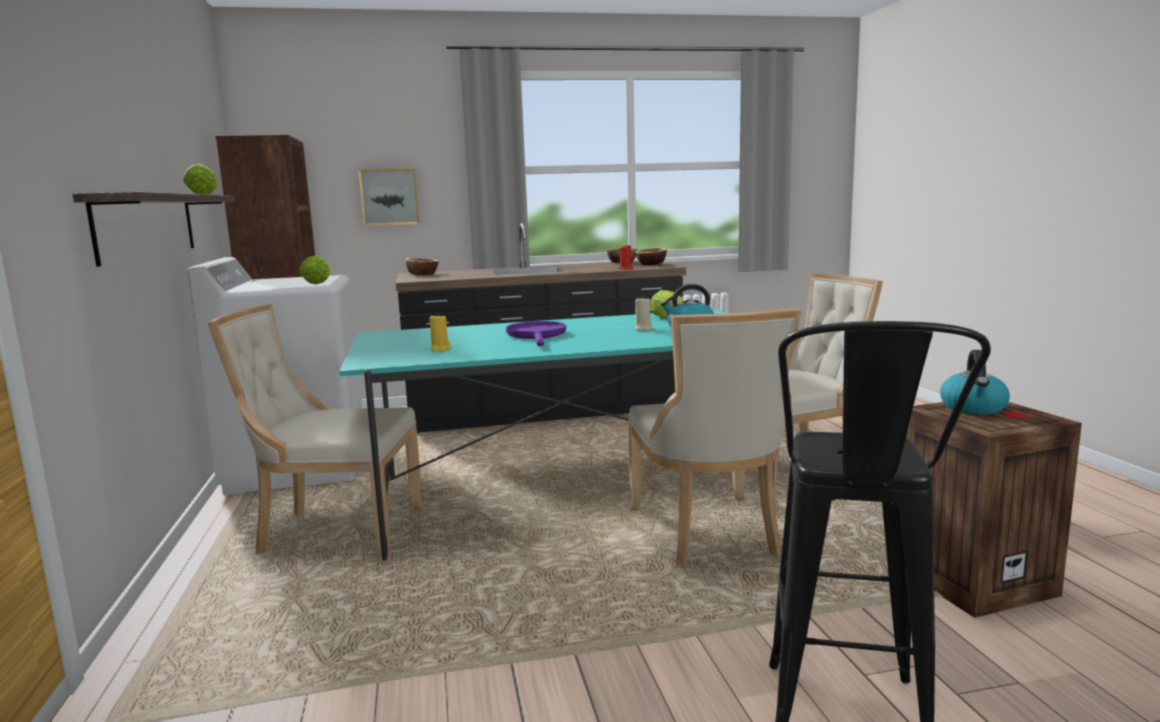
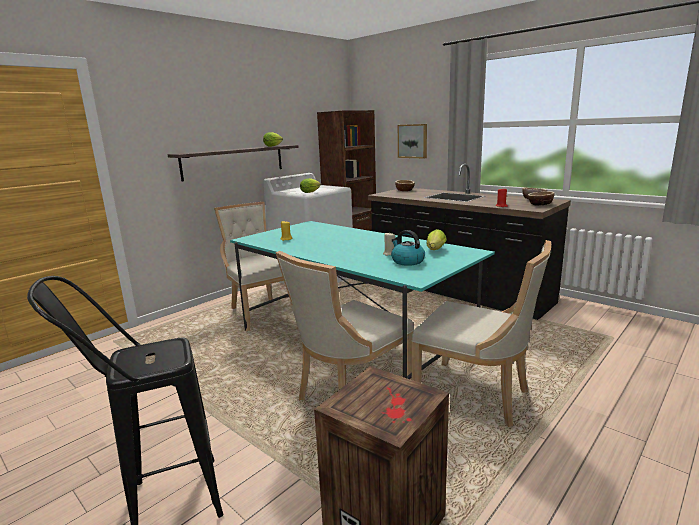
camera: 55 degrees right, 5 degrees up
(537, 336) = (339, 243): purple frying pan -> none
(973, 408) = (394, 392): kettle -> none

